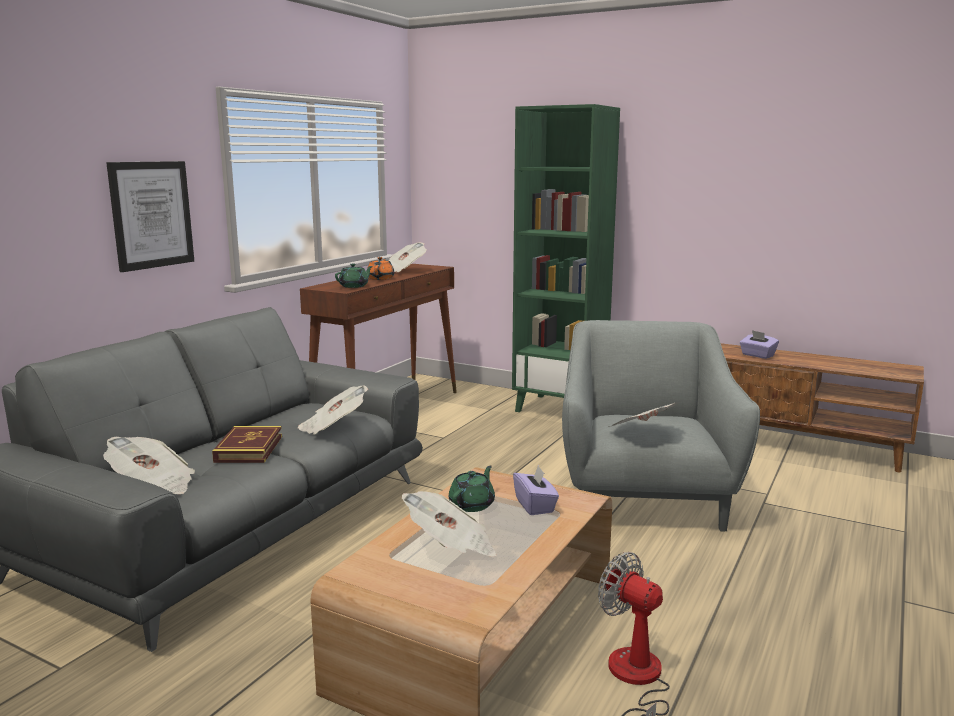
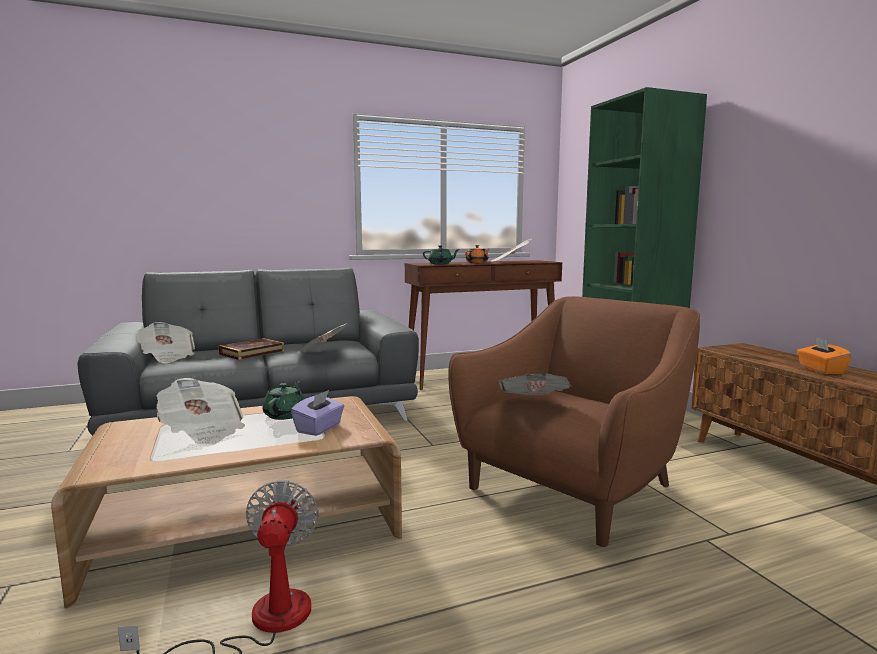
camera: 40 degrees right, 5 degrees down
(151, 214) = (288, 198): picture -> none
(472, 504) = (285, 415): green teapot -> green teapot turned 60 degrees counterclockwise
(644, 496) = (574, 487): grey armchair -> brown armchair
(757, 355) = (820, 370): purple tissue box -> orange tissue box

